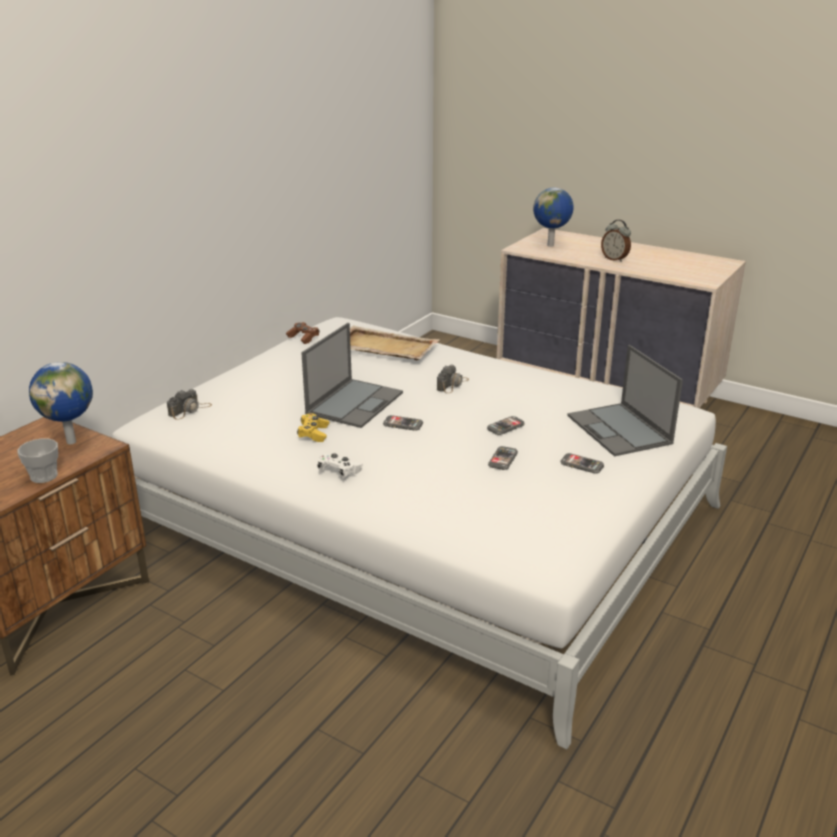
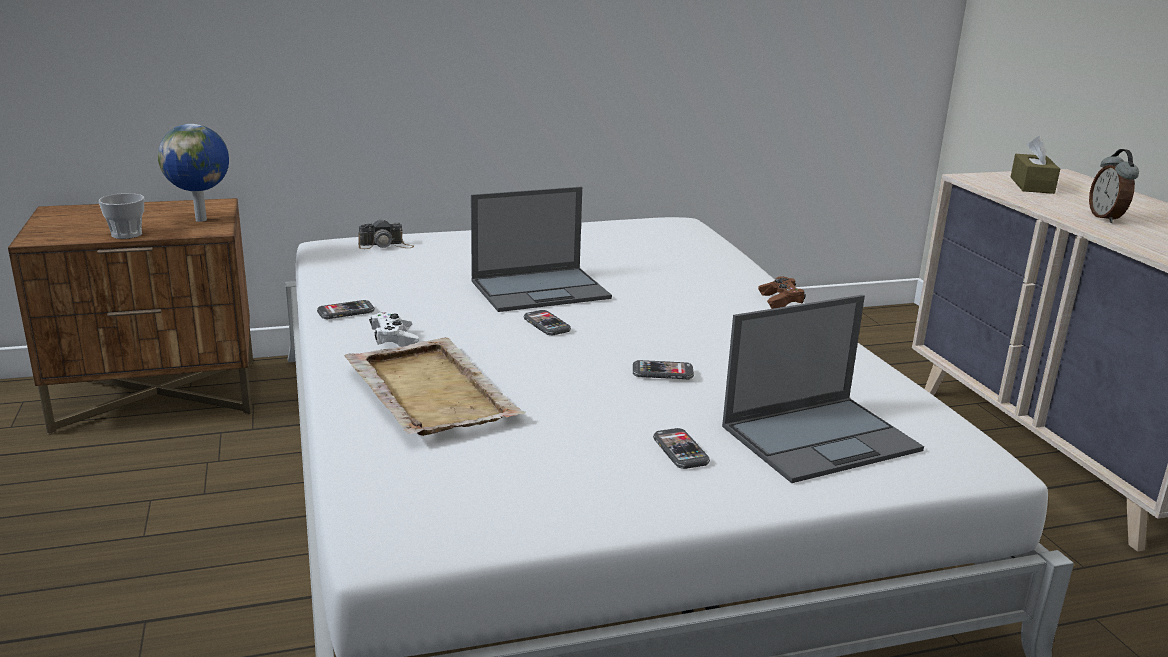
camera: 40 degrees right, 5 degrees down
(303, 338) = (609, 222): brown game controller -> brown game controller (780, 301)
(313, 434) = (443, 300): yellow game controller -> none
(384, 347) = (679, 252): beige tray -> beige tray (430, 390)
(452, 384) = (690, 311): camera -> none
(503, 459) = (587, 401): phone -> phone (346, 311)
(551, 245) = (1032, 185): globe -> brown tissue box
(620, 430) = (821, 438): laptop -> laptop turned 135 degrees counterclockwise

